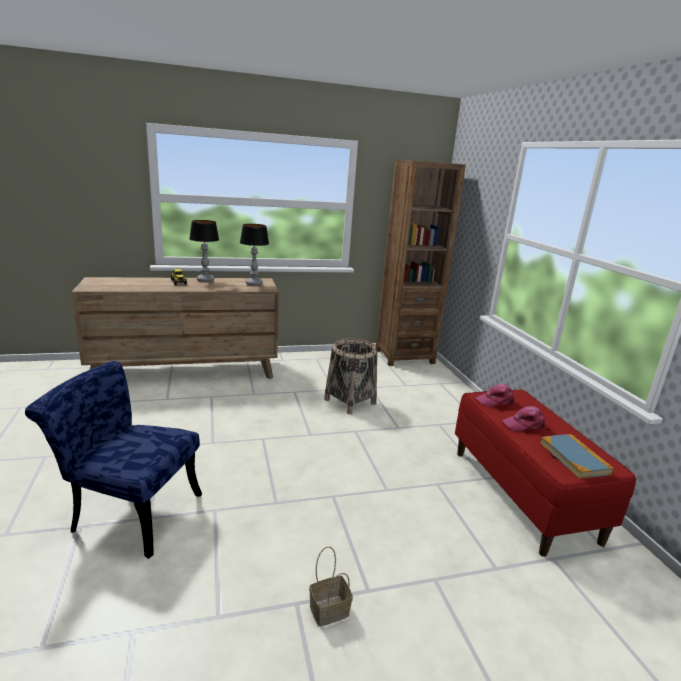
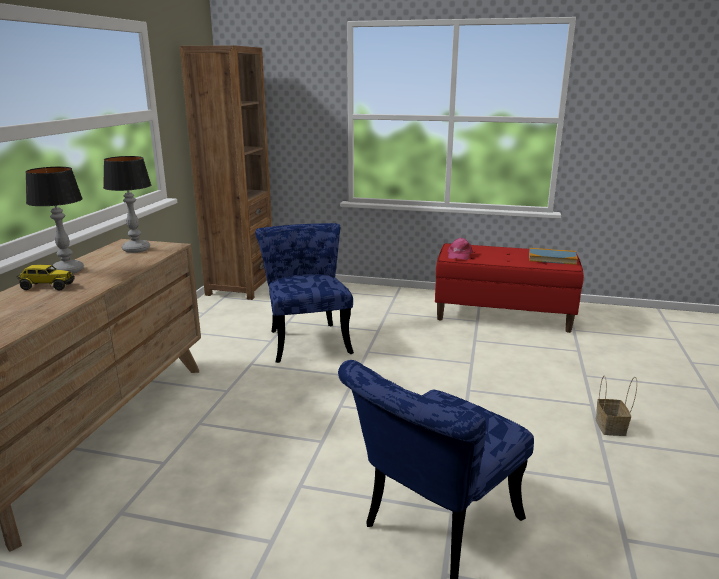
camera: 60 degrees left, 0 degrees up
(350, 401) = (307, 339): basket -> blue chair
(524, 424) = (501, 257): pink cap -> none

